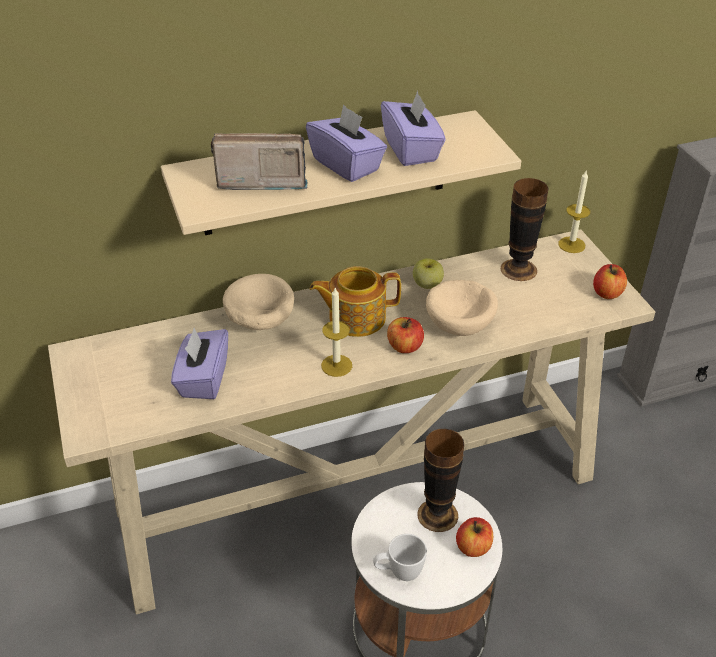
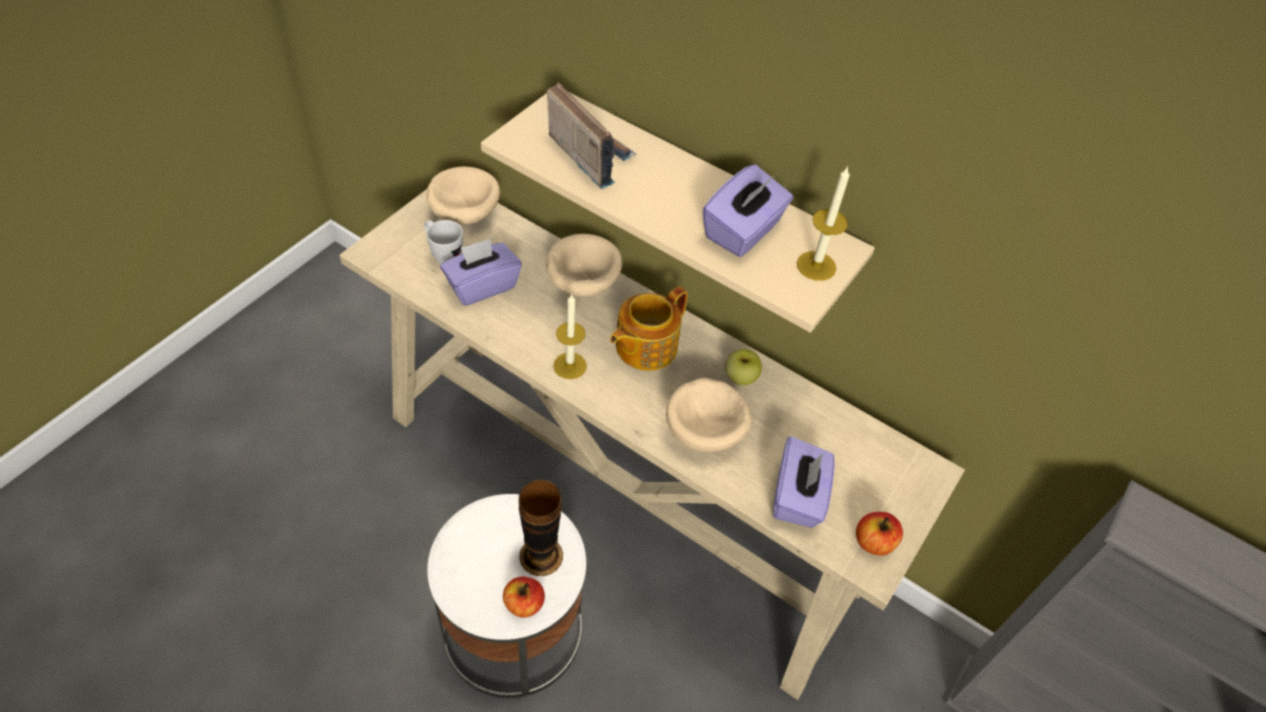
camera: 50 degrees right, 10 degrees up
(108, 354) = (463, 213): none -> beige bowl
(347, 165) = (670, 198): purple tissue box -> purple tissue box (798, 497)
(355, 317) = (644, 346): teapot -> teapot turned 90 degrees counterclockwise
(399, 572) = (456, 558): white mug -> white mug (443, 254)
(404, 346) = (636, 403): apple -> none
(518, 269) = (836, 442): vase -> none
(571, 245) = (926, 472): candle -> candle (816, 266)

